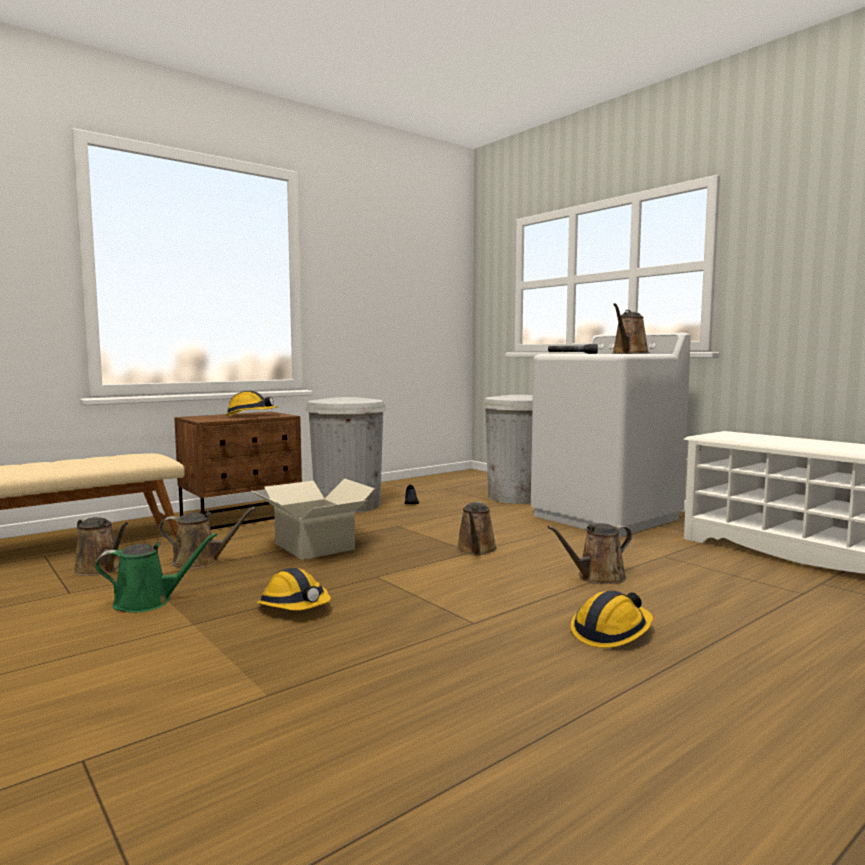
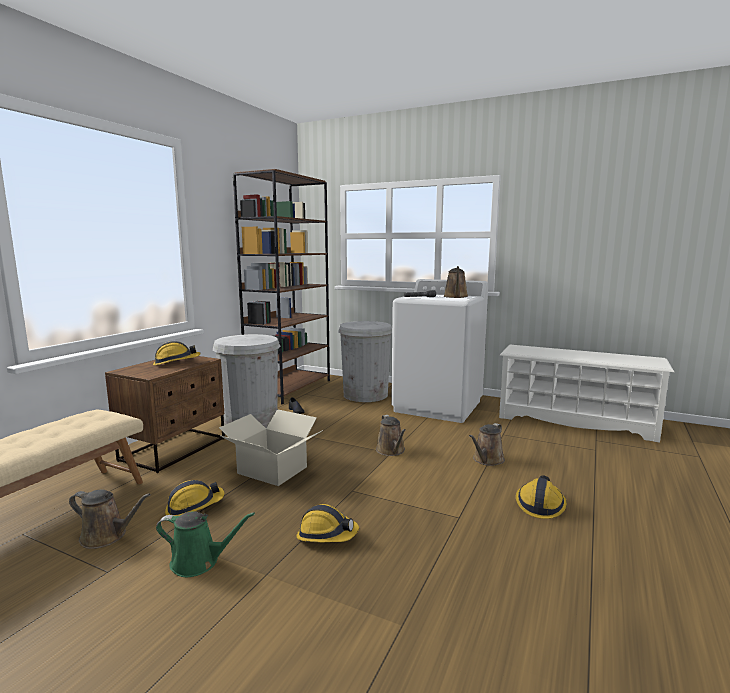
camera: 25 degrees left, 5 degrees up
(148, 602) = (199, 562): green watering can -> green watering can turned 45 degrees clockwise
(200, 561) = (194, 506): brown watering can -> hard hat
(431, 482) = (289, 388): none -> brown bookcase

